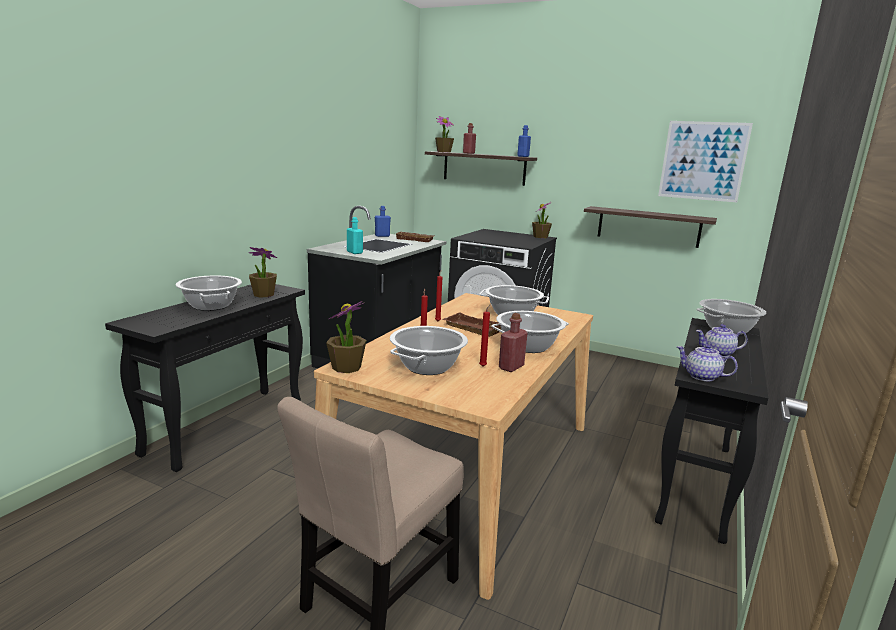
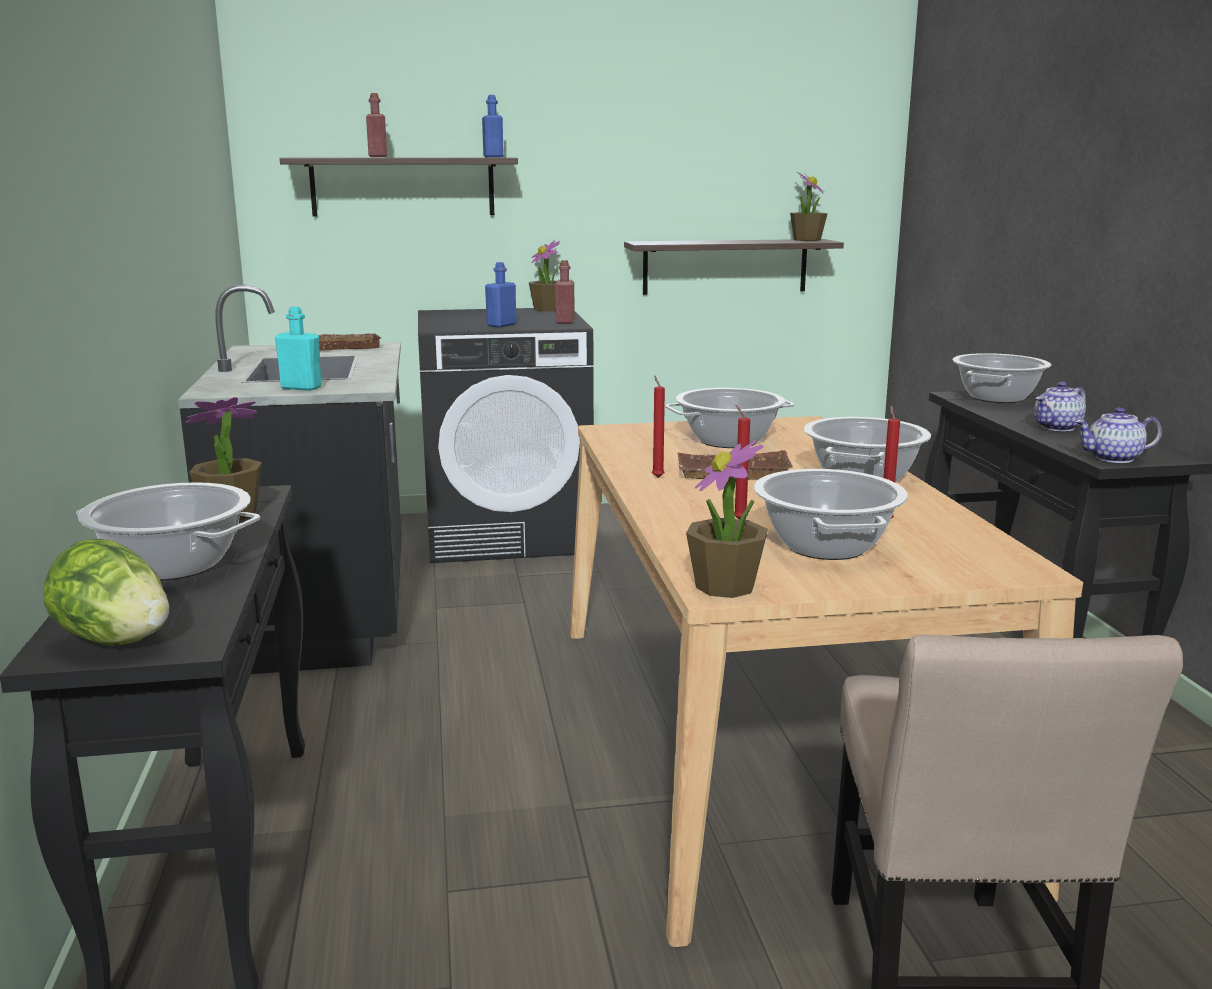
camera: 35 degrees left, 0 degrees up
(146, 322) = (115, 640): none -> lettuce
(382, 236) = (257, 351): blue bottle -> blue bottle (501, 325)
(444, 152) = (316, 157): potted plant -> potted plant (807, 240)
(511, 367) = (918, 511): red bottle -> red bottle (565, 322)
(703, 161) = (796, 147): picture -> none

